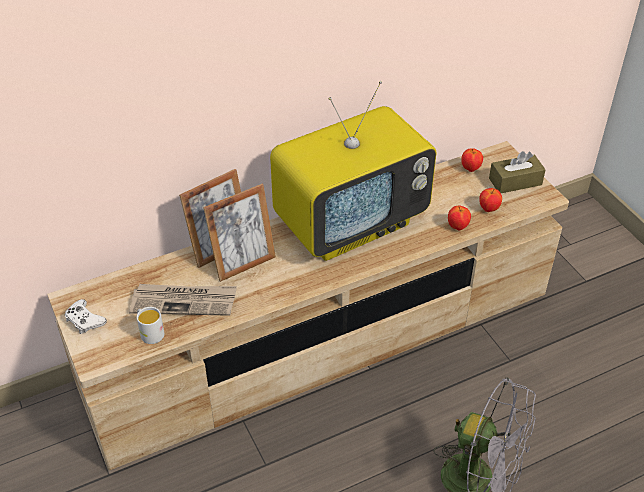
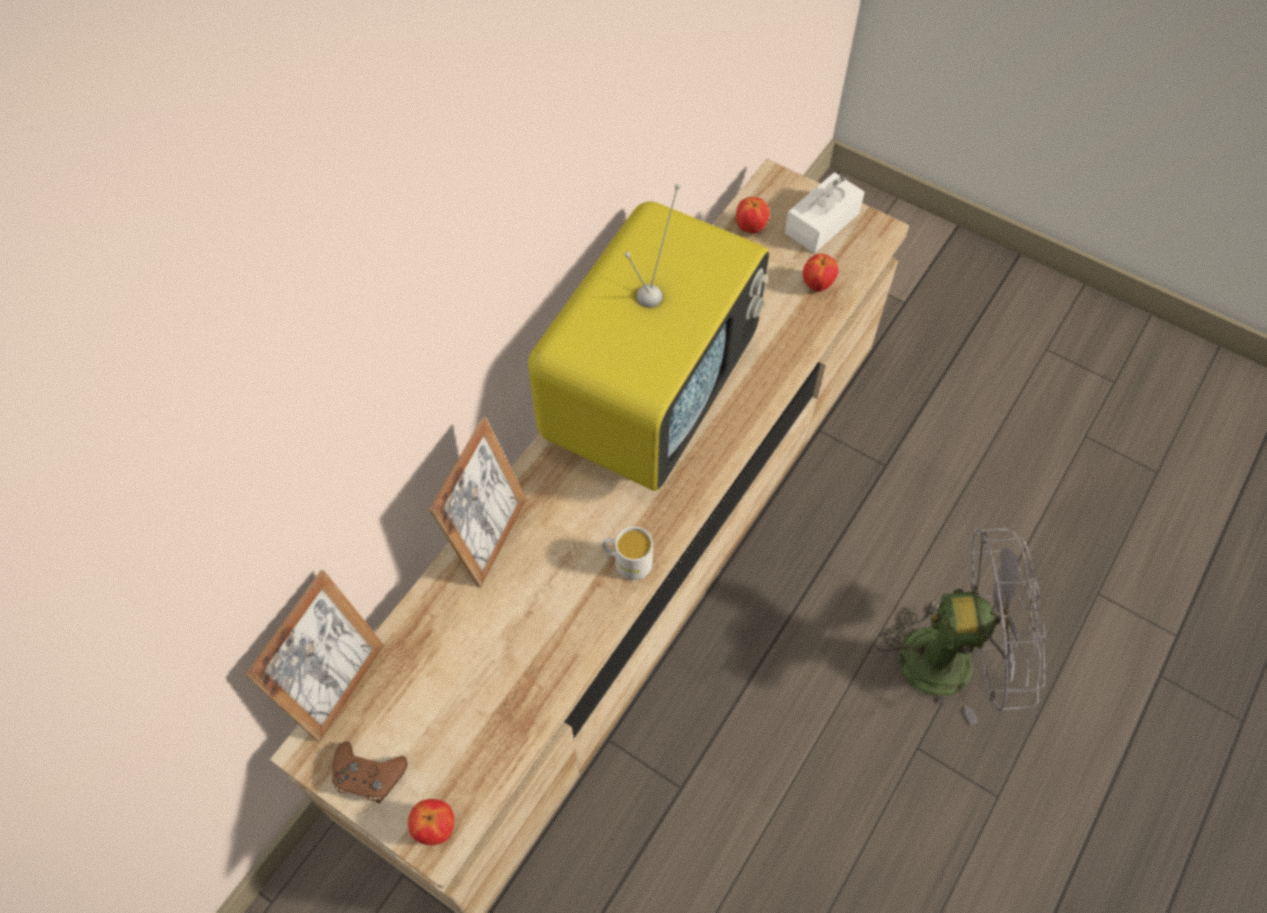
camera: 30 degrees left, 15 degrees up
(84, 320) = (368, 775): white game controller -> brown game controller
(150, 332) = (486, 740): white mug -> white mug (627, 561)
(184, 301) = (500, 657): newspaper -> none
(243, 263) = (542, 544): picture frame -> picture frame (338, 685)
(457, 227) = (796, 334): apple -> apple (435, 828)
(515, 181) = (822, 223): brown tissue box -> white tissue box

